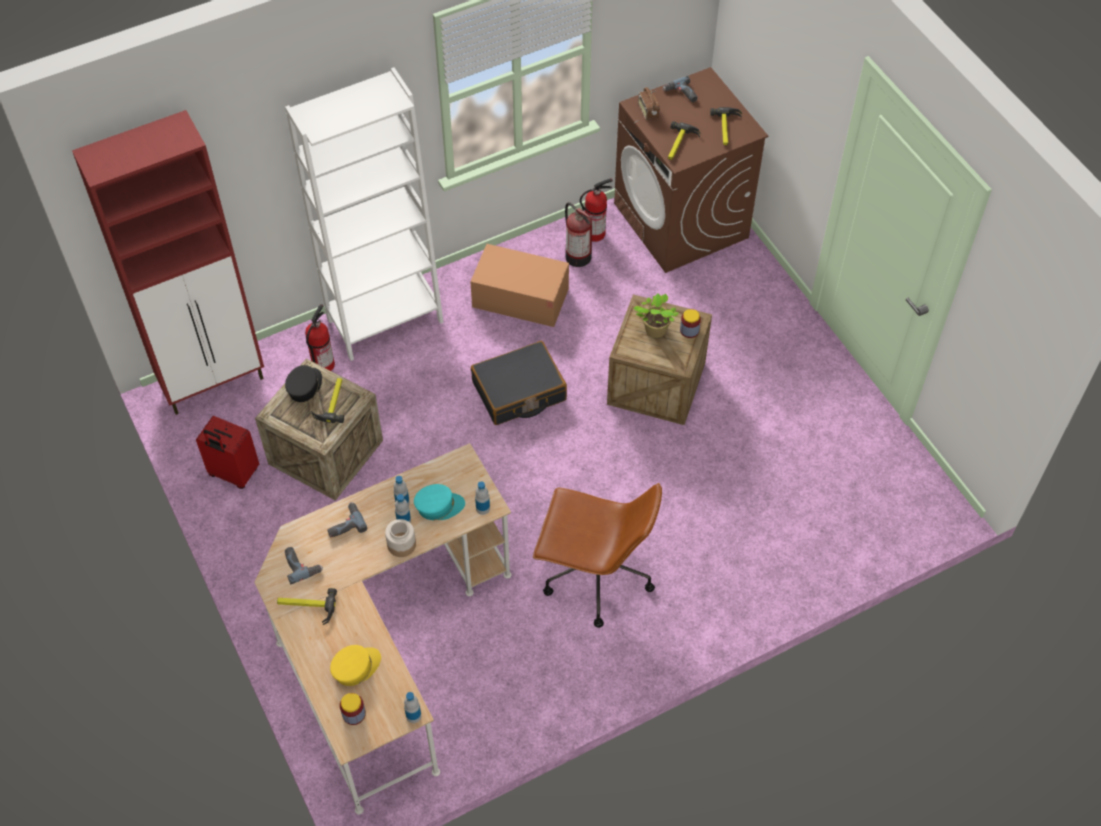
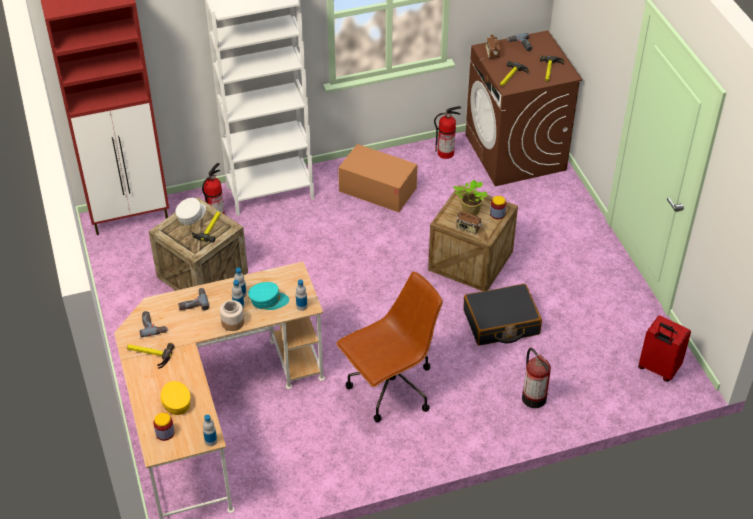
camera: 10 degrees right, 10 degrees down
(233, 474) = (129, 280): red suitcase -> red suitcase (658, 369)
(305, 386) = (191, 215): black cap -> white cap
(356, 668) = (175, 401): yellow cap -> yellow cap turned 90 degrees counterclockwise
(519, 391) = (361, 253): black suitcase -> black suitcase (501, 323)
(577, 255) = (428, 166): fire extinguisher -> fire extinguisher (533, 397)
(595, 576) = (390, 389): brown office chair -> brown office chair turned 60 degrees counterclockwise
(657, 356) = (468, 228): none -> radio

